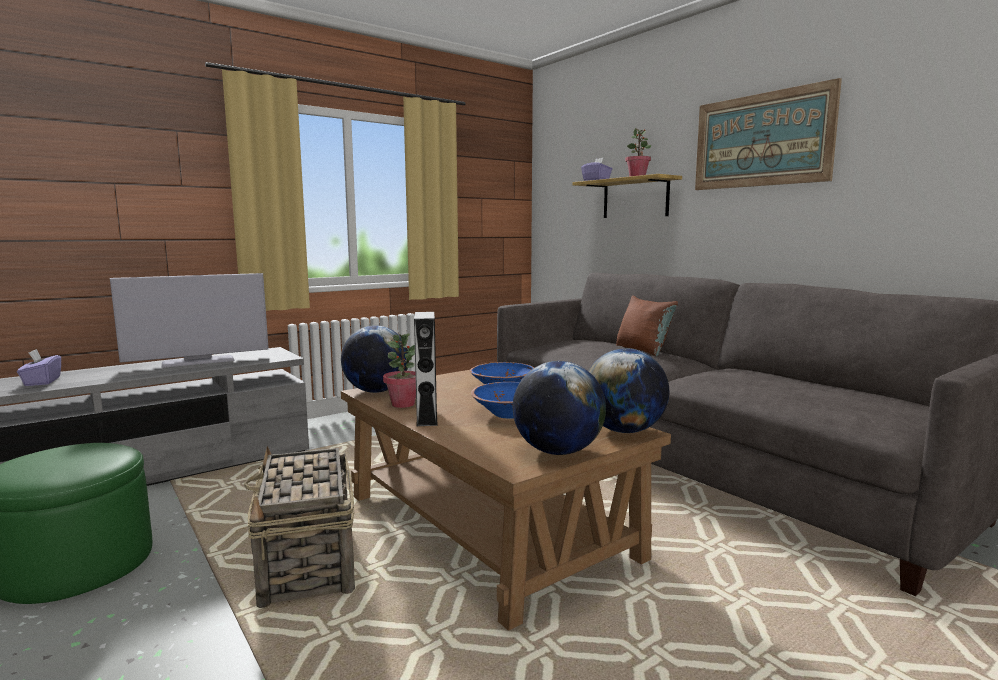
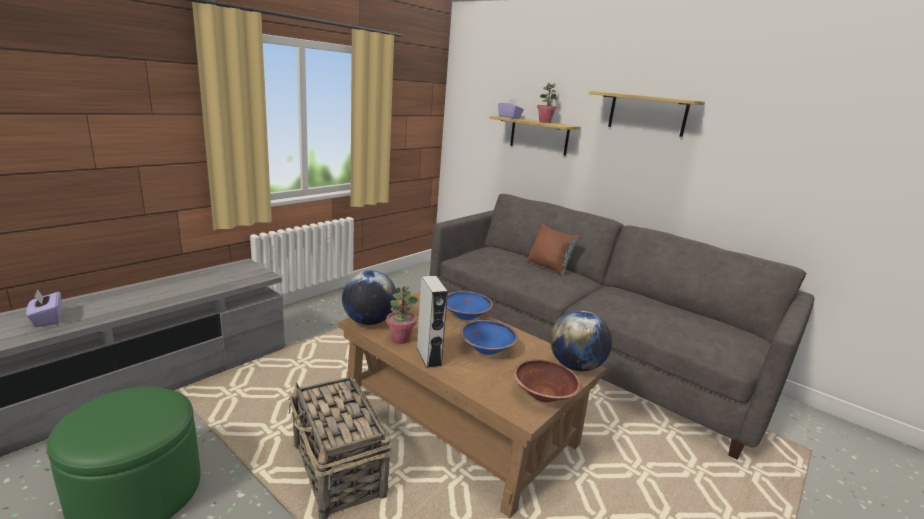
camera: 15 degrees left, 10 degrees up
(198, 362) = (186, 283): television -> none
(558, 451) = (543, 394): globe -> brown bowl
(761, 140) = (647, 114): picture -> shelf

